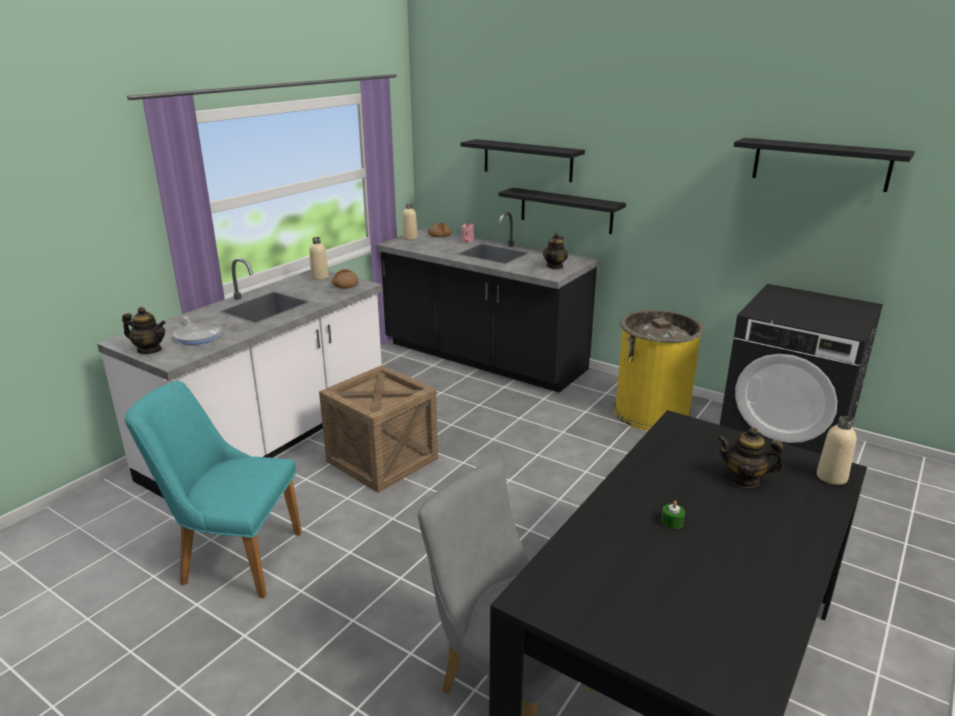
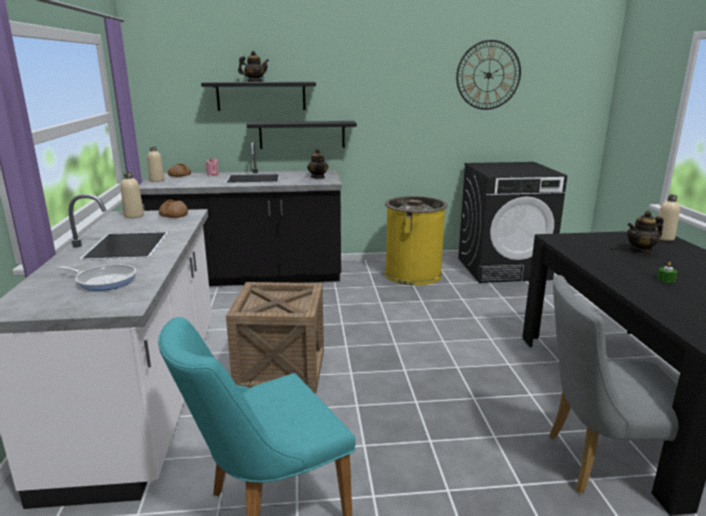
camera: 40 degrees left, 5 degrees down
(149, 350) = (70, 306): teapot -> teapot (254, 81)
(820, 164) = (488, 75): black shelf -> wall clock

